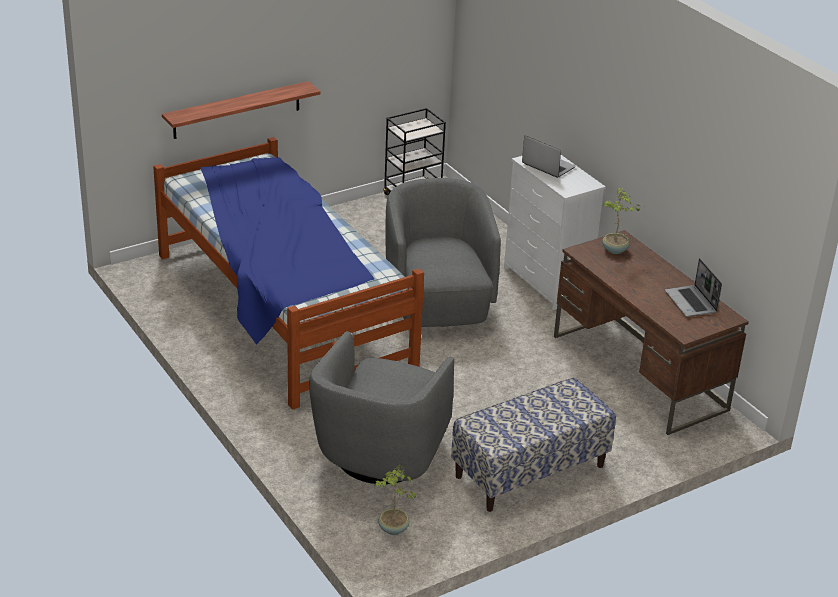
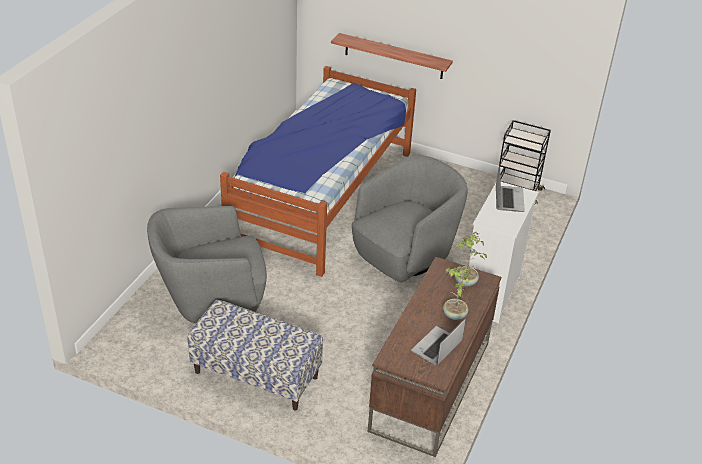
camera: 55 degrees right, 5 degrees up
(393, 529) = (141, 336): potted plant -> potted plant (453, 315)

